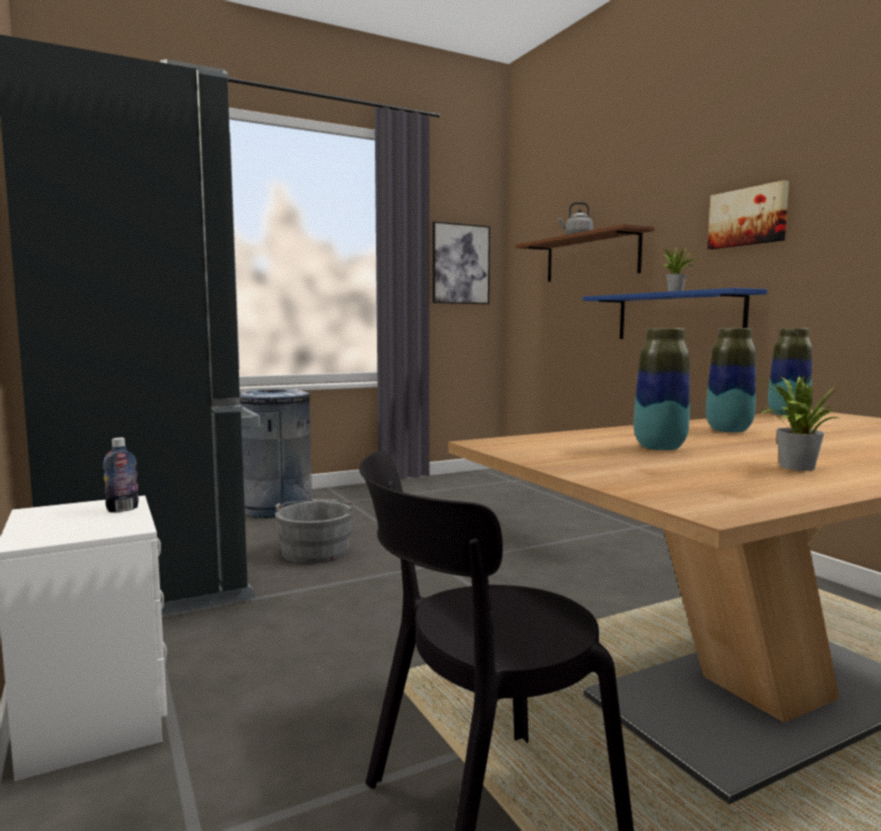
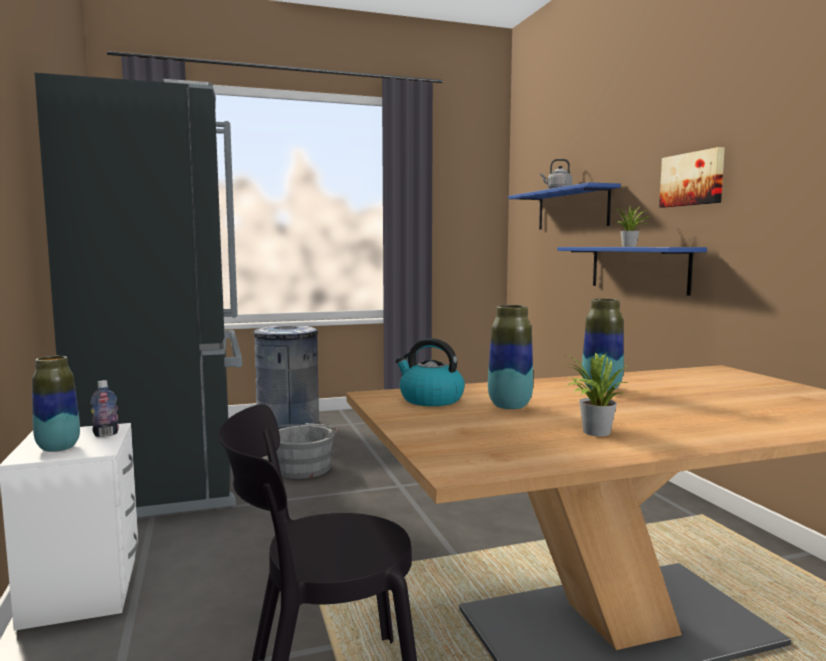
camera: 10 degrees right, 0 degrees up
(460, 264) = (464, 212): picture -> none
(560, 445) = (430, 399): none -> kettle
(591, 257) = (572, 209): brown shelf -> blue shelf
(787, 414) = (689, 371): vase -> vase (58, 448)

